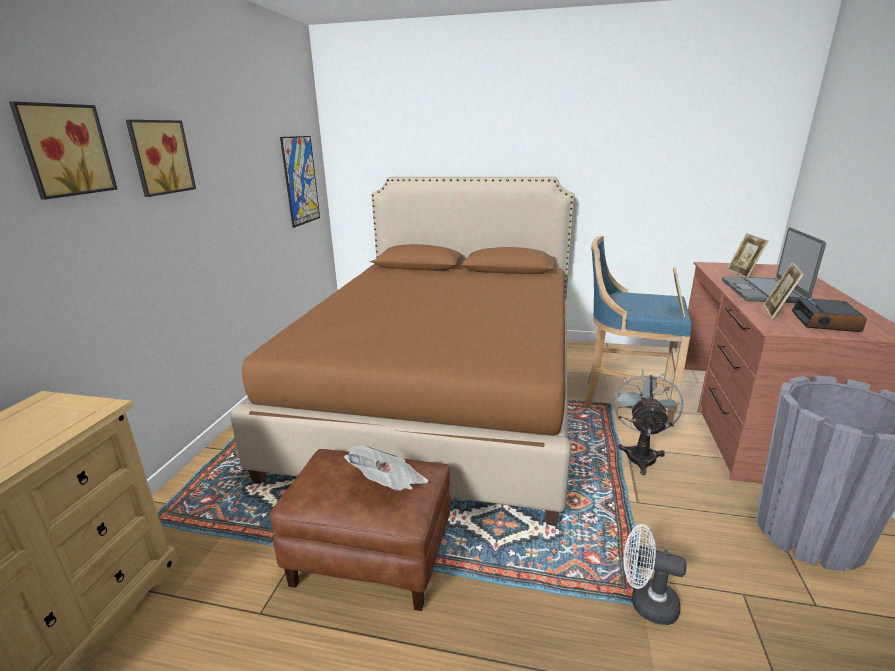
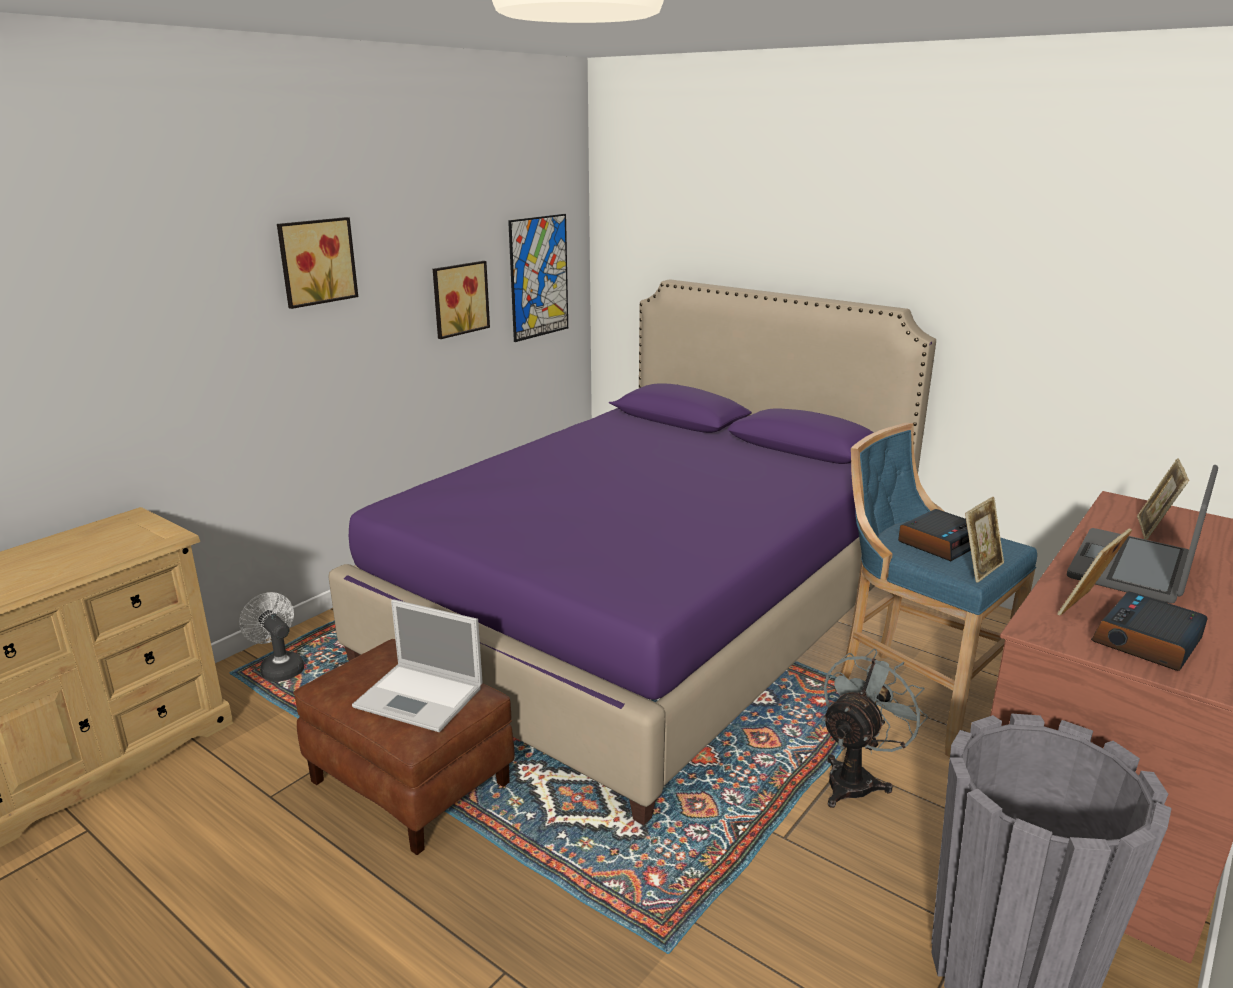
camera: 25 degrees right, 0 degrees up
(63, 150) = (201, 262): picture -> picture (458, 298)
(389, 484) = (421, 697): newspaper -> laptop
(442, 395) = (646, 618): brown bed -> purple bed
(639, 302) = (940, 542): none -> alarm clock
(646, 602) = (673, 950): white fan -> white fan (279, 668)

